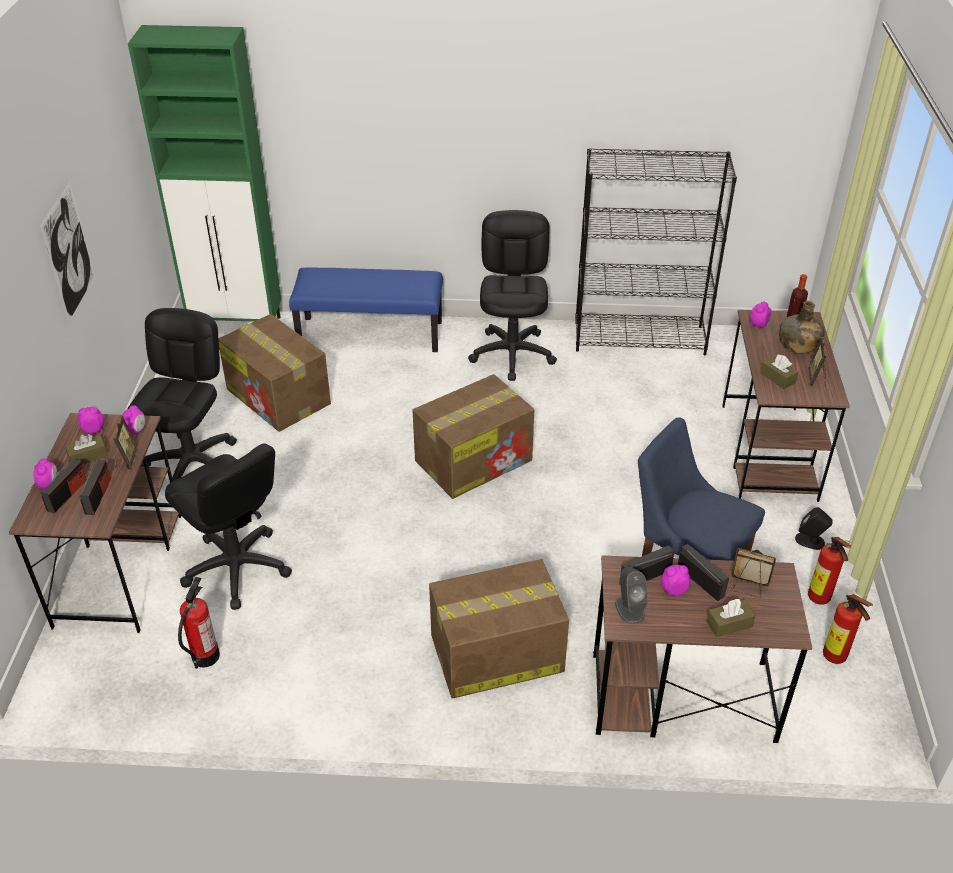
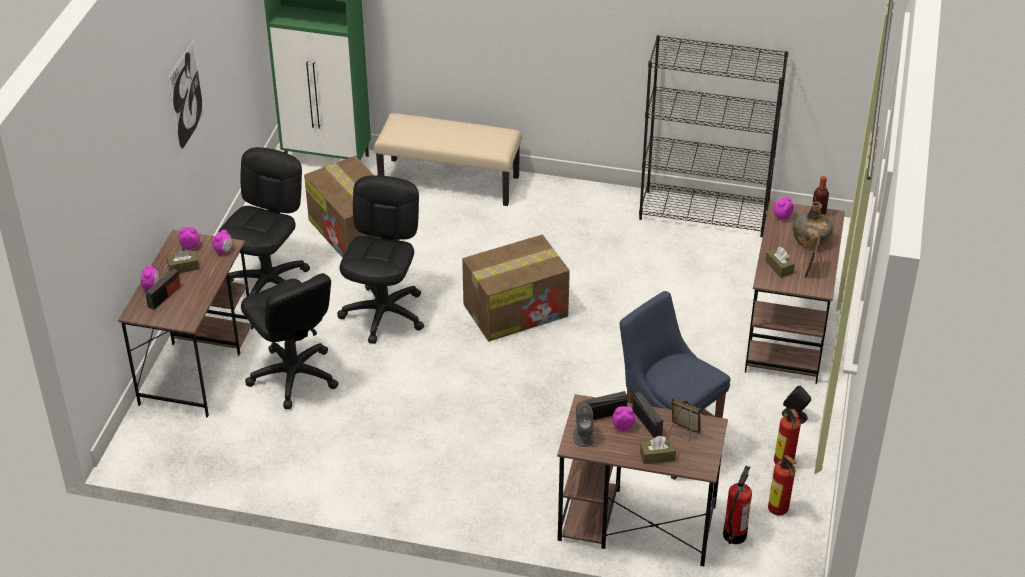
camera: 10 degrees right, 0 degrees up
(98, 496) = (188, 300): radio -> none
(126, 459) = (213, 273): picture frame -> none
(205, 656) = (257, 442): fire extinguisher -> fire extinguisher (734, 535)
(371, 334) = (450, 182): blue bench -> beige bench
(495, 654) = (492, 470): cardboard box -> none
(512, 354) = (578, 215): black office chair -> black office chair (384, 314)

